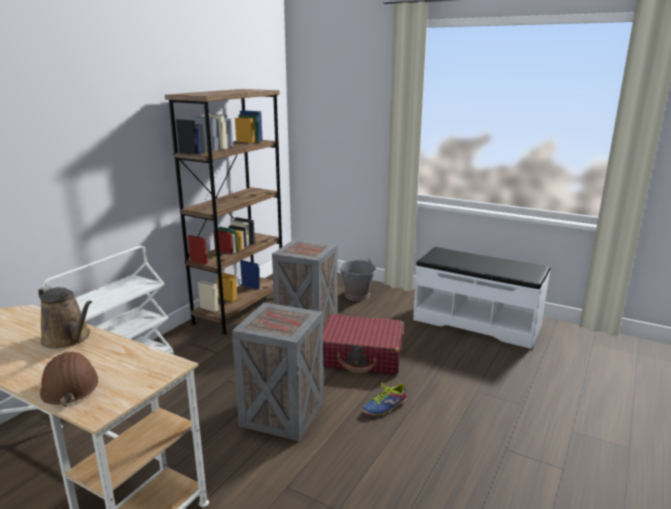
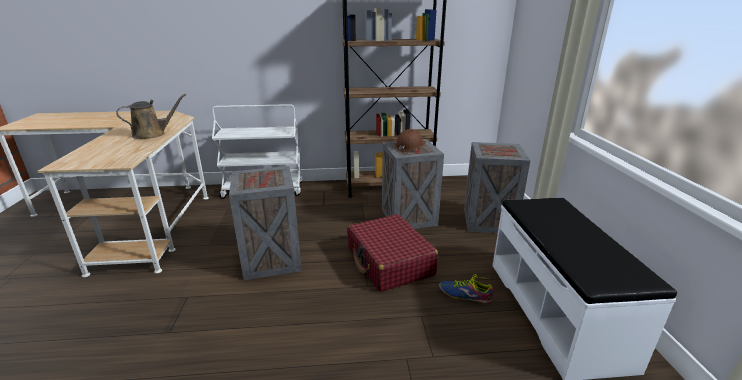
camera: 55 degrees right, 5 degrees up
(69, 338) = (152, 134): brown watering can -> brown watering can turned 120 degrees counterclockwise
(70, 385) = (92, 151): brown hard hat -> brown hard hat (410, 146)
(356, 295) = (487, 220): grey bucket -> crate
(385, 406) = (322, 305): shoe -> shoe (465, 295)

